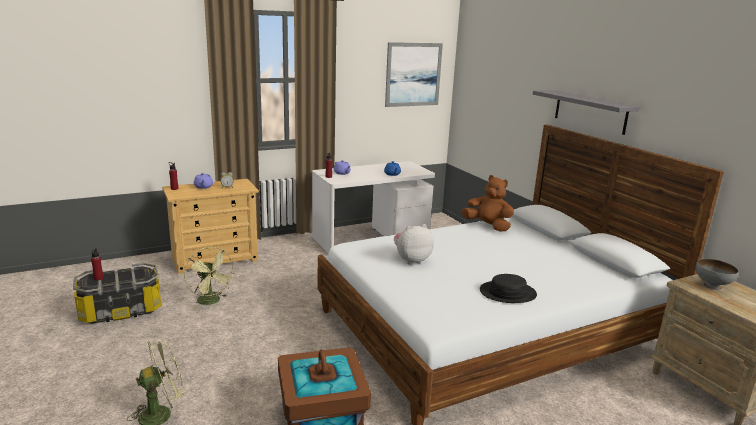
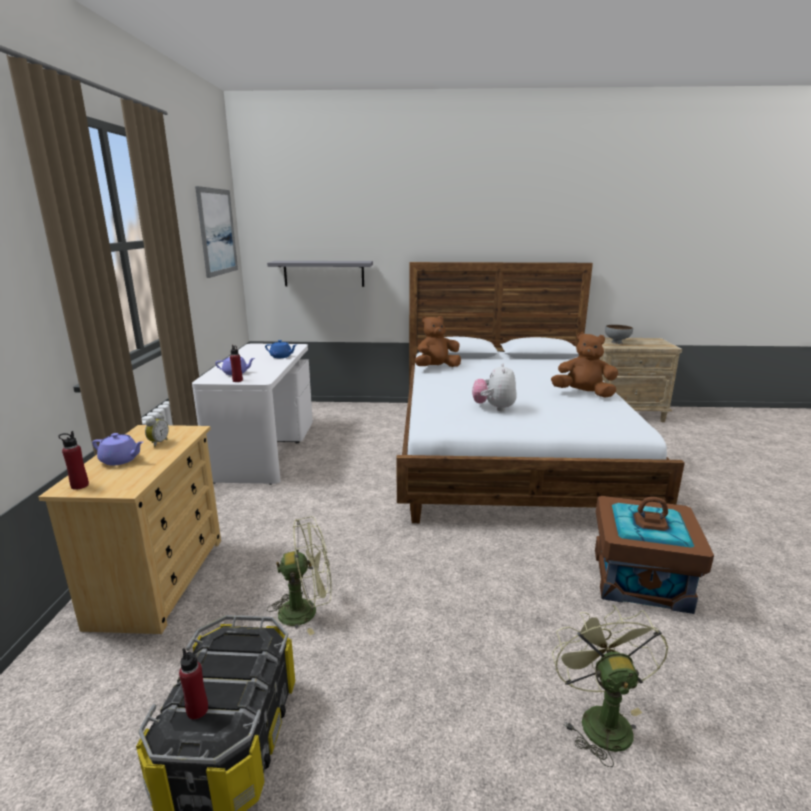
camera: 60 degrees left, 0 degrees up
(507, 293) = (583, 394): black hat -> brown plush toy
(590, 111) = (459, 240): grey shelf -> grey shelf (324, 273)

